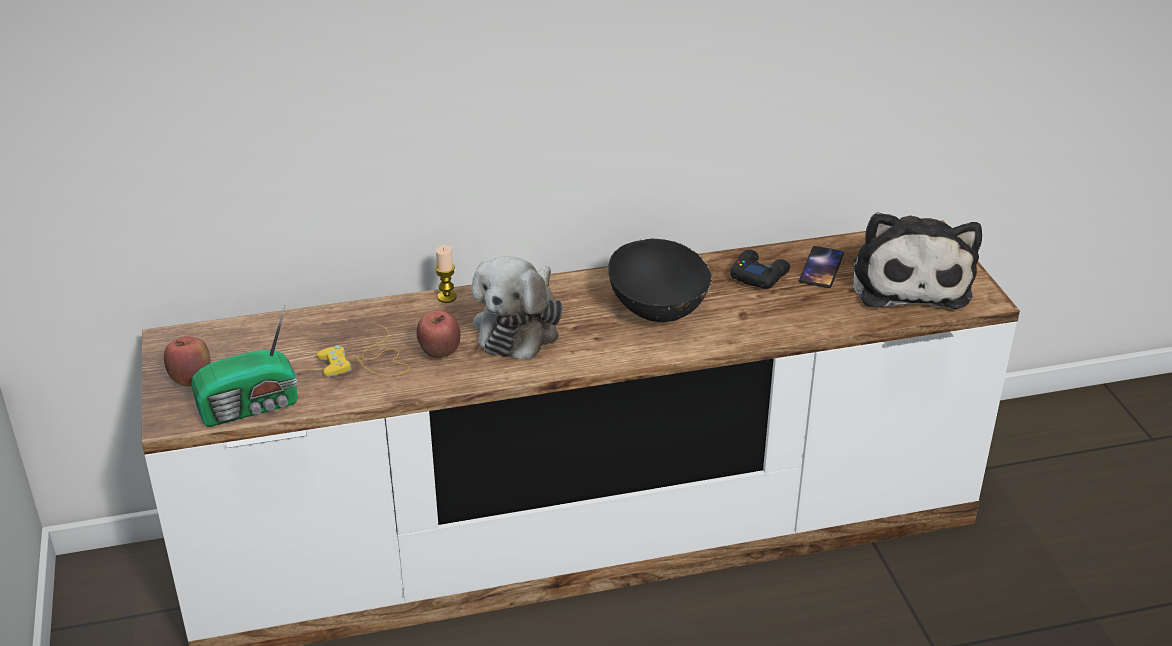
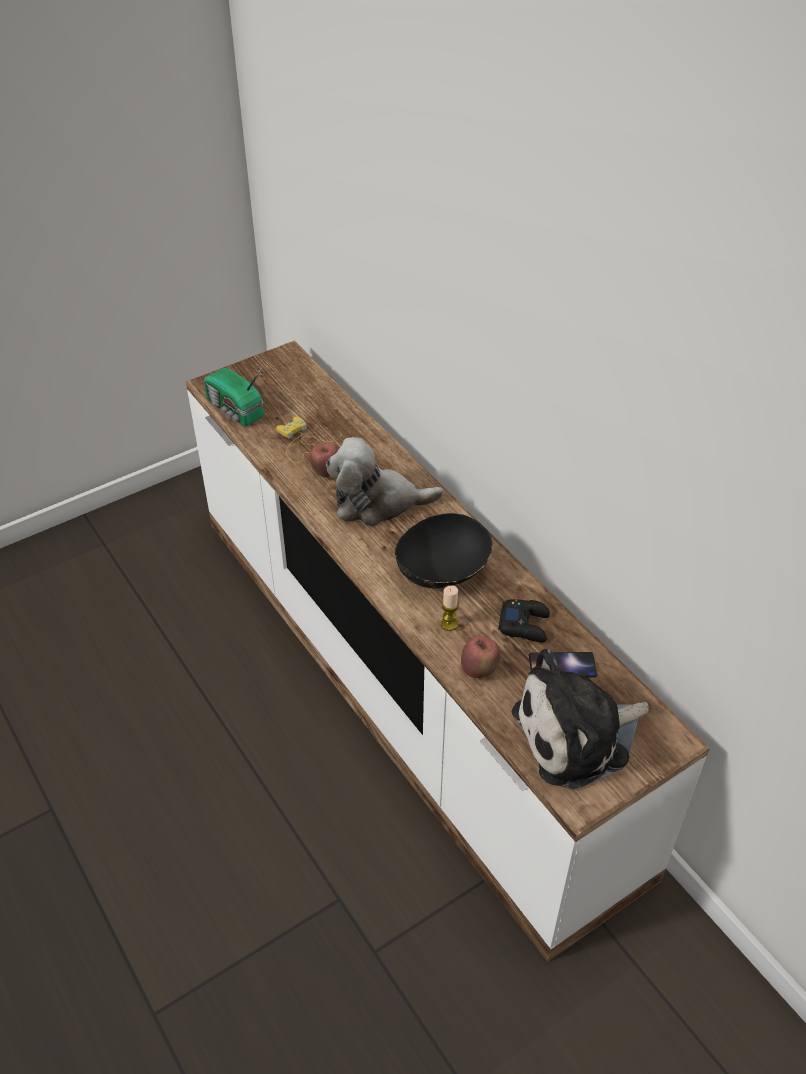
camera: 70 degrees right, 10 degrees up
(191, 380) = (251, 377): apple -> apple (479, 670)
(447, 297) = (396, 456): candle -> candle (449, 624)

